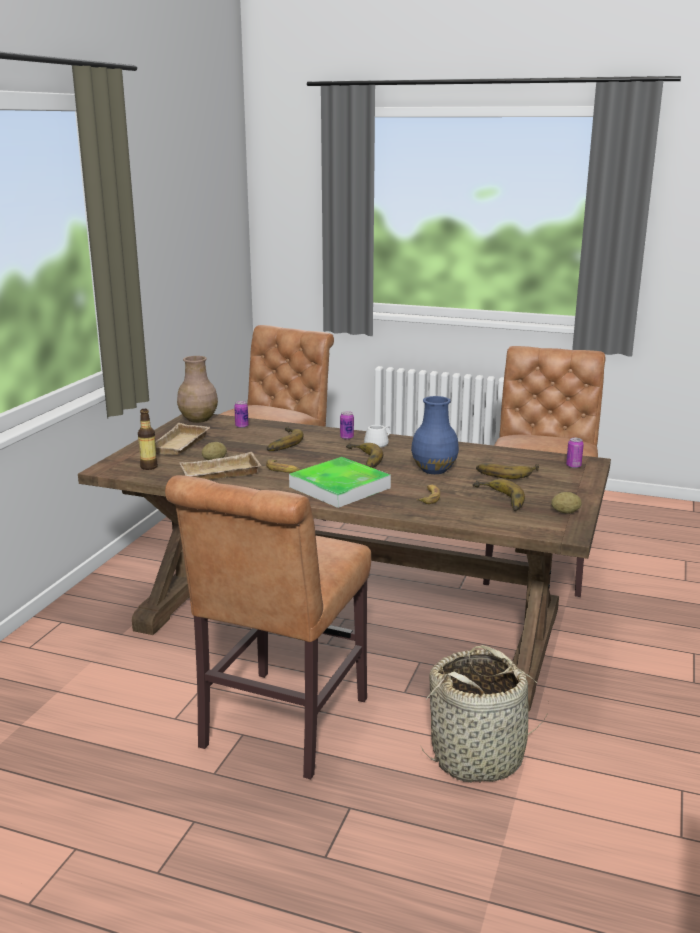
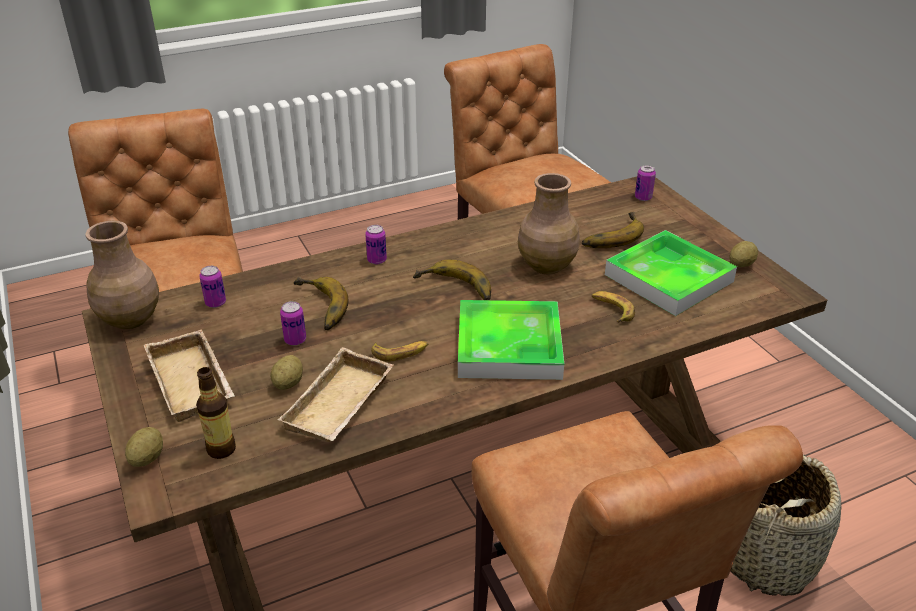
camera: 45 degrees left, 15 degrees up
(120, 458) = (147, 458): none -> potato
(247, 449) = (295, 340): none -> can
(378, 444) = (427, 253): white mug -> none
(434, 470) = (547, 265): blue vase -> brown vase
(498, 500) = (668, 278): banana -> tray

